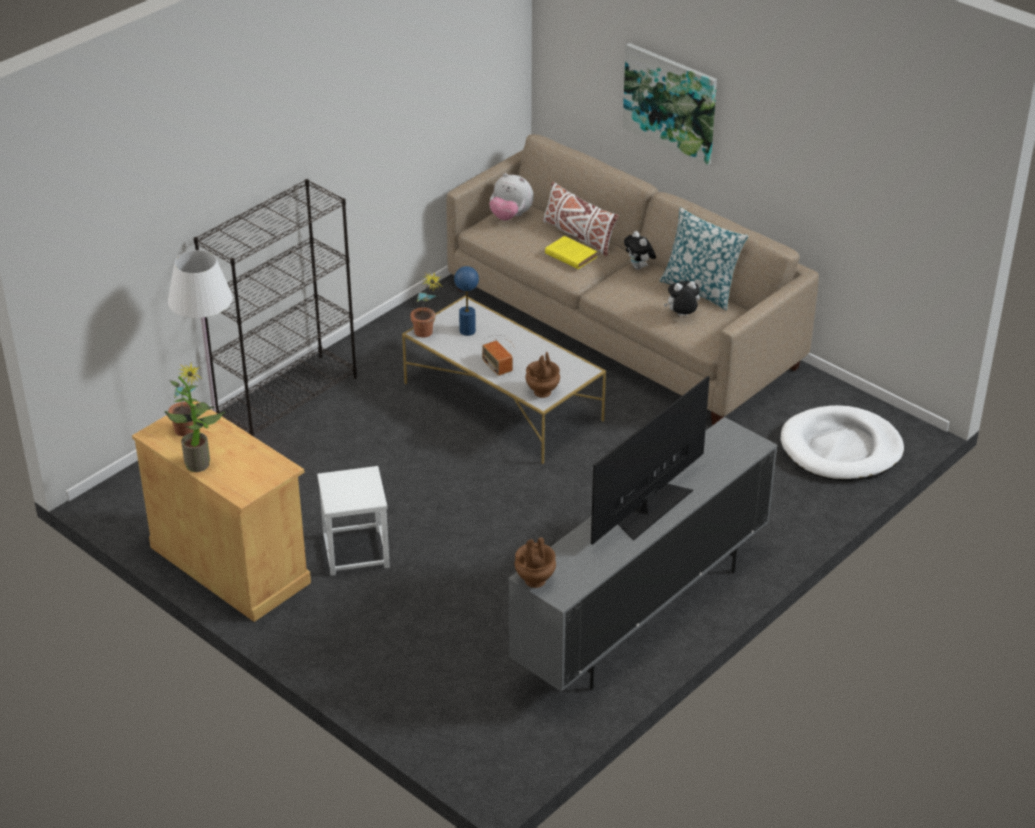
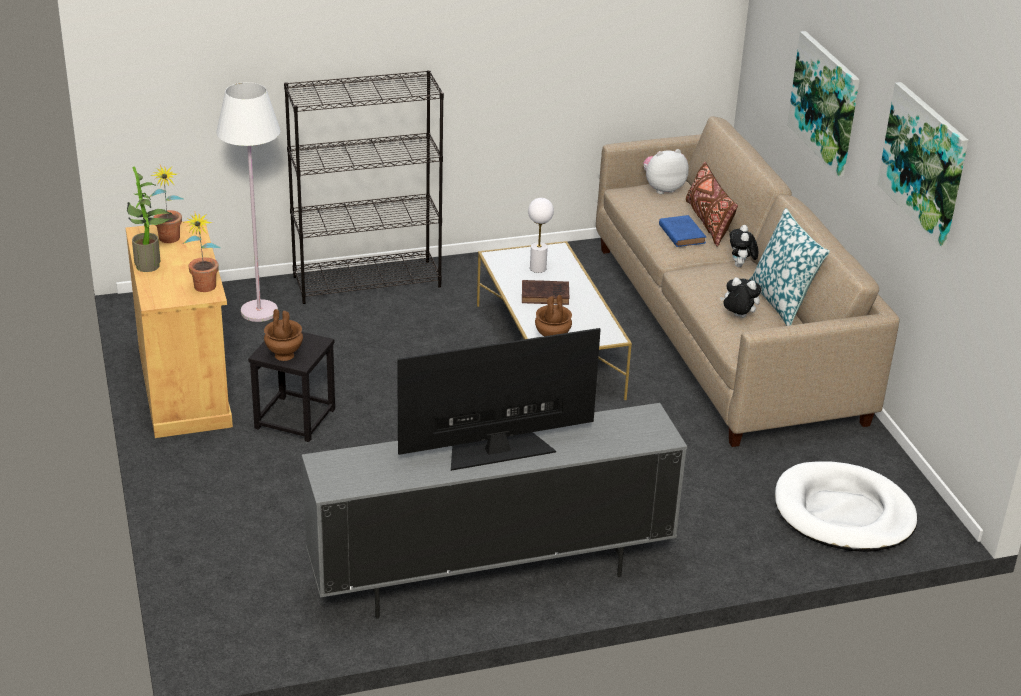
camera: 30 degrees right, 5 degrees down
(357, 552) = (295, 419): white stool -> black stool
(426, 335) = (498, 259): potted plant -> potted plant (204, 290)
(467, 331) = (538, 268): blue table lamp -> white table lamp
(499, 353) = (546, 295): radio -> brown book
(510, 216) = (662, 189): plush toy -> plush toy turned 105 degrees clockwise
(534, 581) = (321, 466): brown vase -> brown vase (283, 355)
(569, 255) = (681, 233): yellow book -> blue book
(578, 236) = (708, 222): white pillow -> brown pillow
(819, 140) = (924, 162): none -> picture

